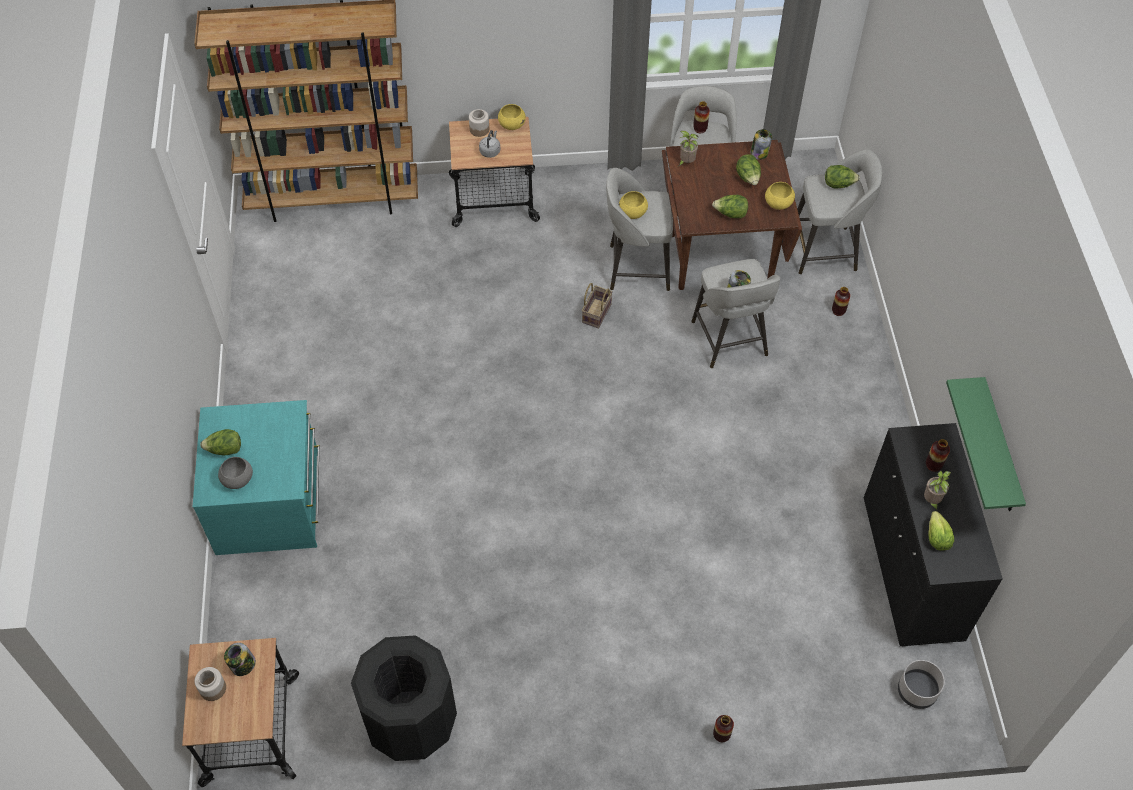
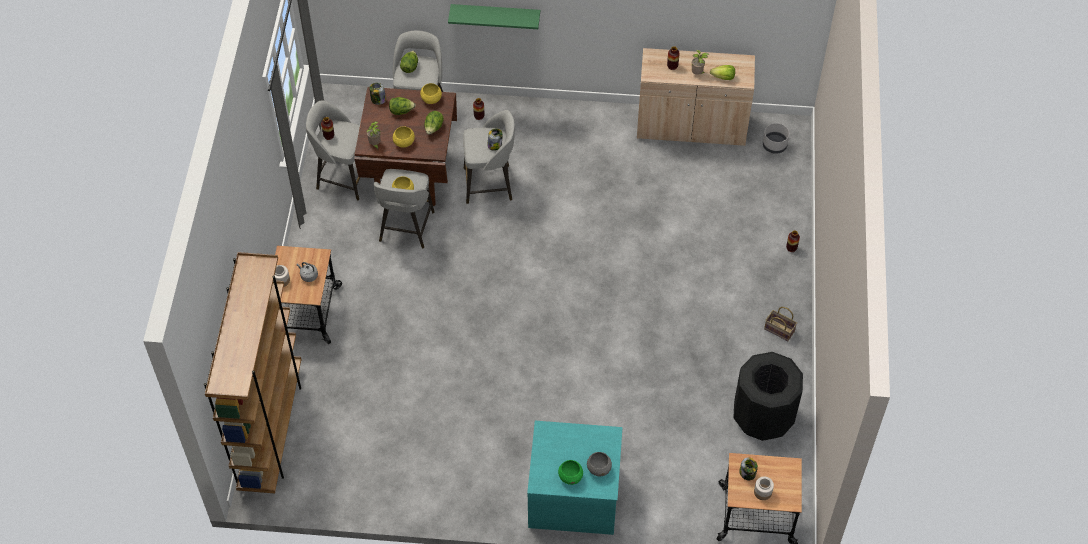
camera: 80 degrees left, 0 degrees up
(225, 450) = (570, 476): lettuce -> green bowl
(512, 125) = (283, 257): yellow bowl -> yellow bowl (403, 142)
(596, 312) = (443, 261): basket -> basket (778, 330)
(911, 568) = (691, 127): black cabinet -> beige cabinet
(999, 449) = (694, 17): green shelf -> green shelf (495, 15)

